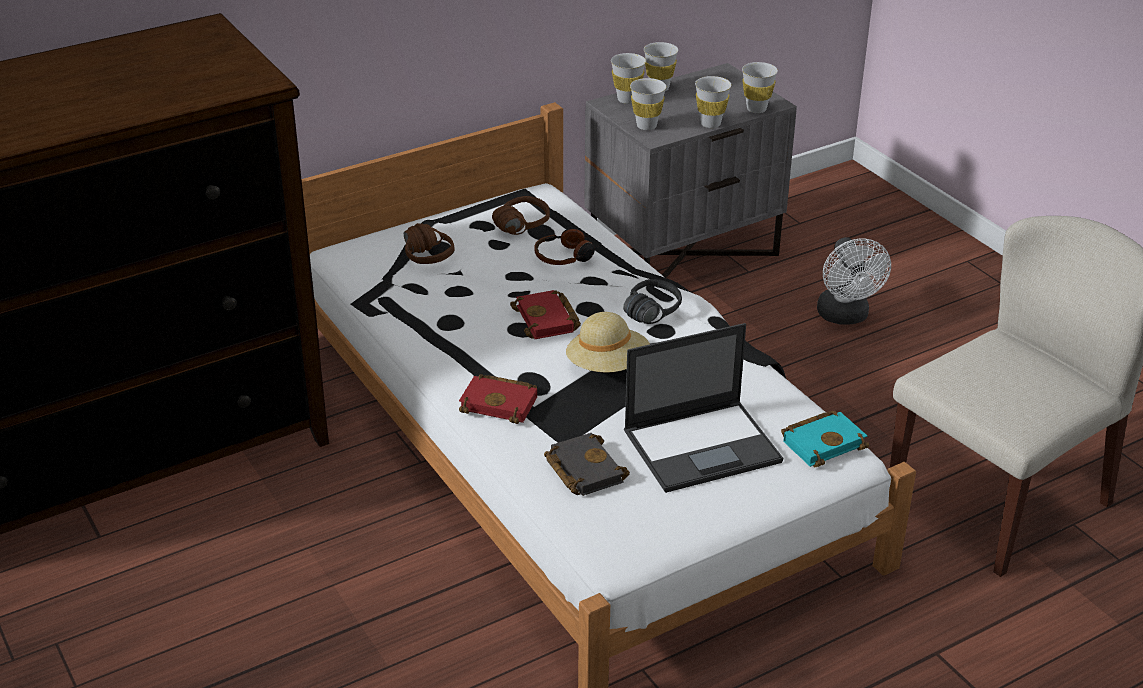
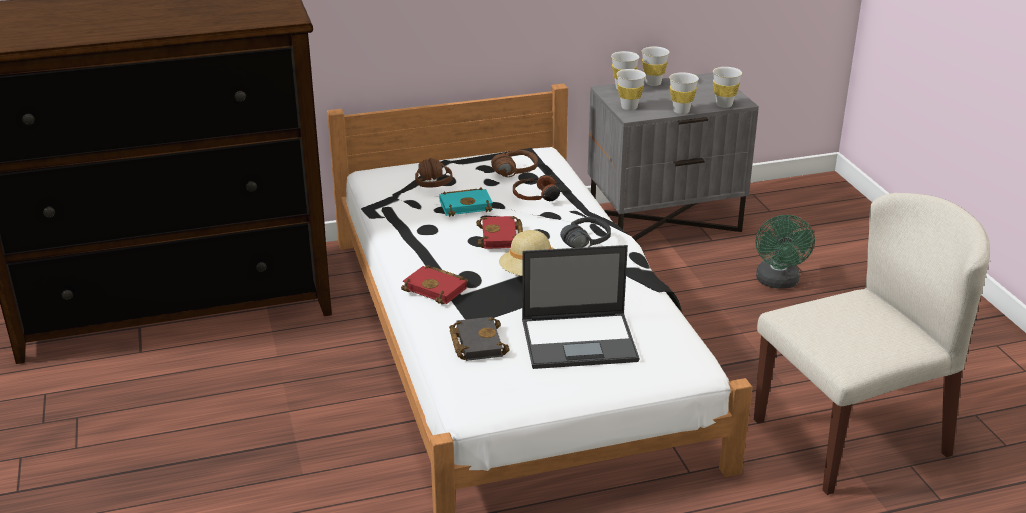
camera: 15 degrees right, 5 degrees down
(823, 442) = (680, 352): turquoise book -> turquoise book (467, 205)
(845, 317) = (778, 282): white fan -> green fan

